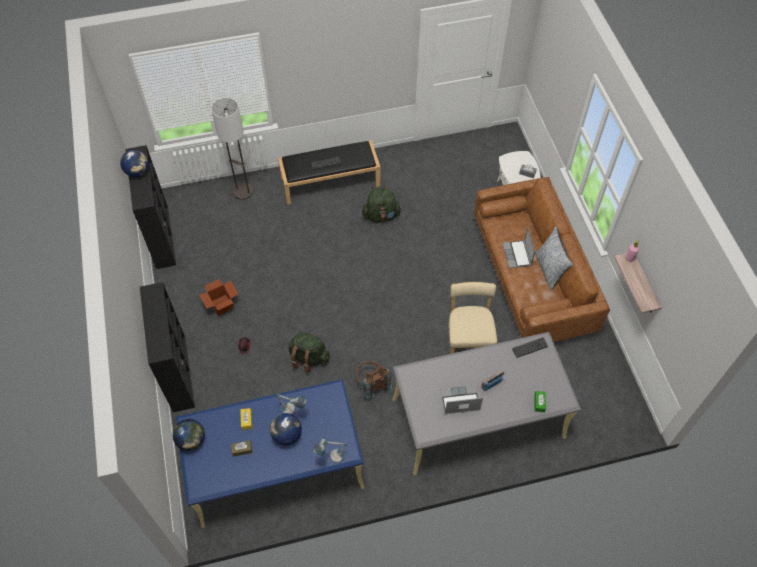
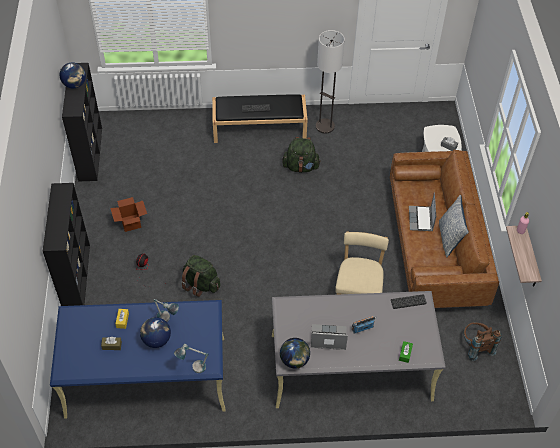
camera: 10 degrees right, 5 degrees down
(191, 441) = (67, 329): globe -> globe (294, 360)
(243, 191) = (175, 125): floor lamp -> floor lamp (325, 126)
(371, 384) = (255, 318): brown backpack -> brown backpack (475, 346)

